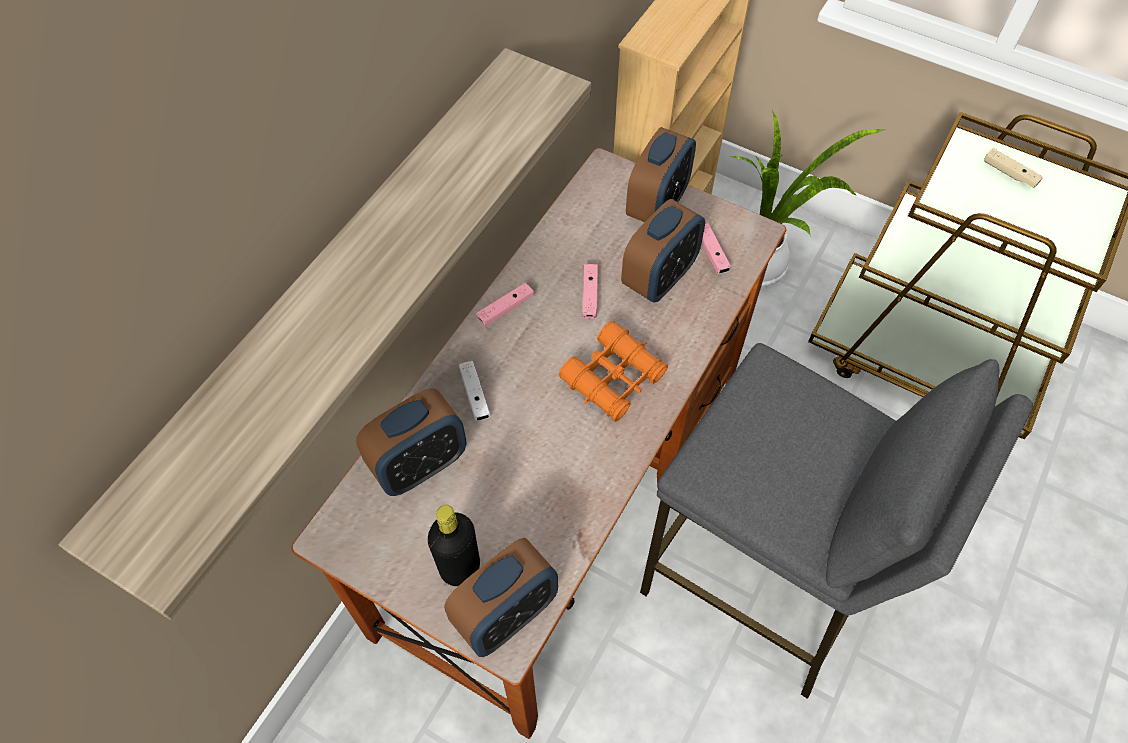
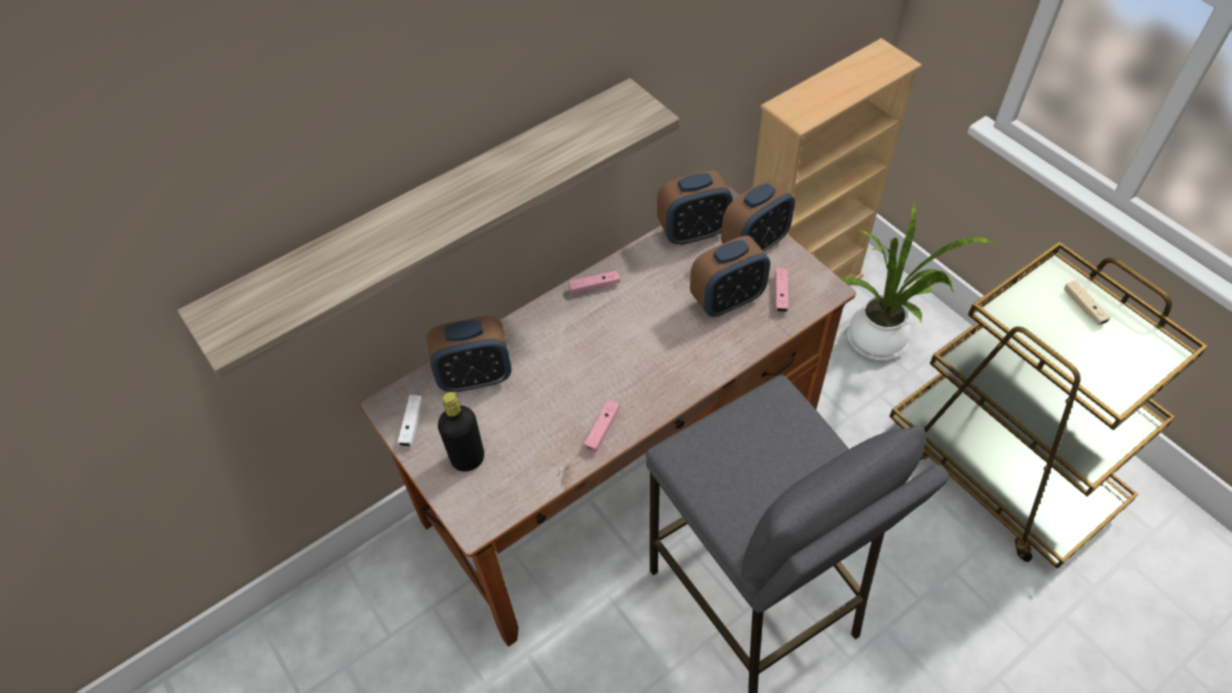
camera: 25 degrees right, 5 degrees down
(474, 395) = (540, 341): white game controller -> white game controller (412, 424)
(506, 614) = (484, 503): alarm clock -> alarm clock (693, 232)
(590, 295) = (664, 296): pink game controller -> pink game controller (602, 429)
(613, 378) = (651, 363): orange binoculars -> none

